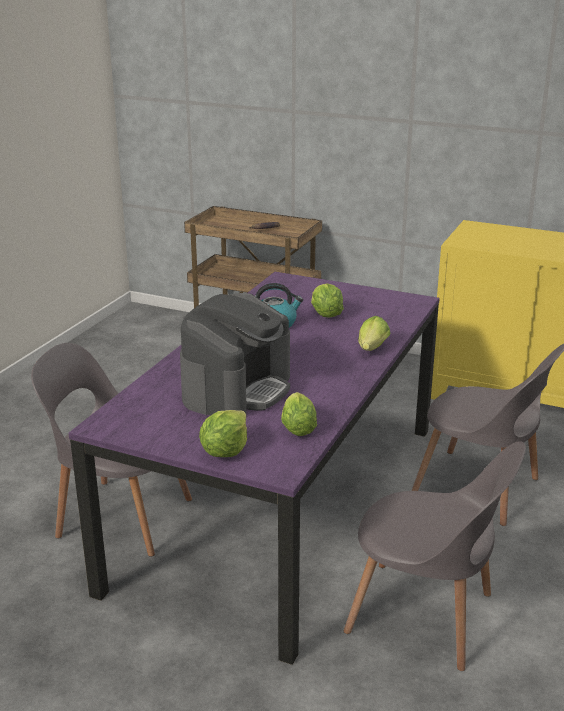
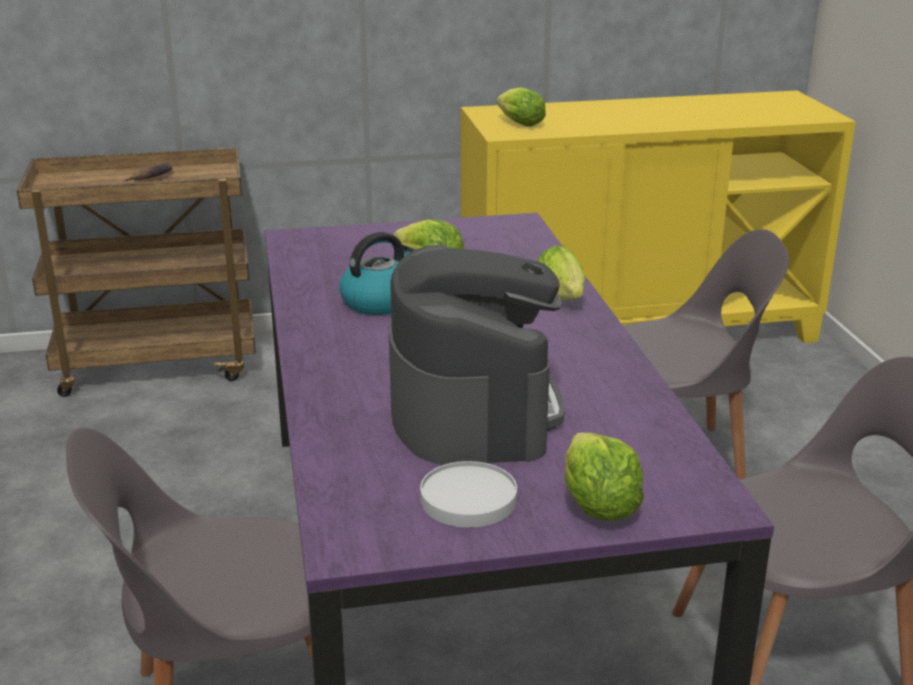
camera: 35 degrees left, 0 degrees up
(175, 426) = (469, 500): none -> white plate
(298, 426) = (637, 433): lettuce -> lettuce (518, 123)

